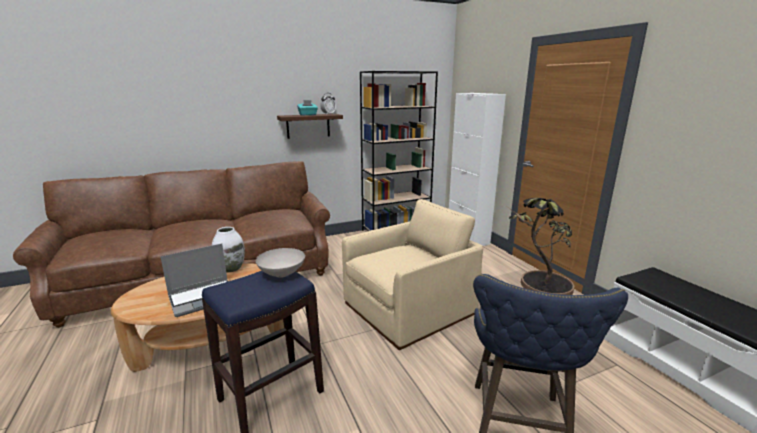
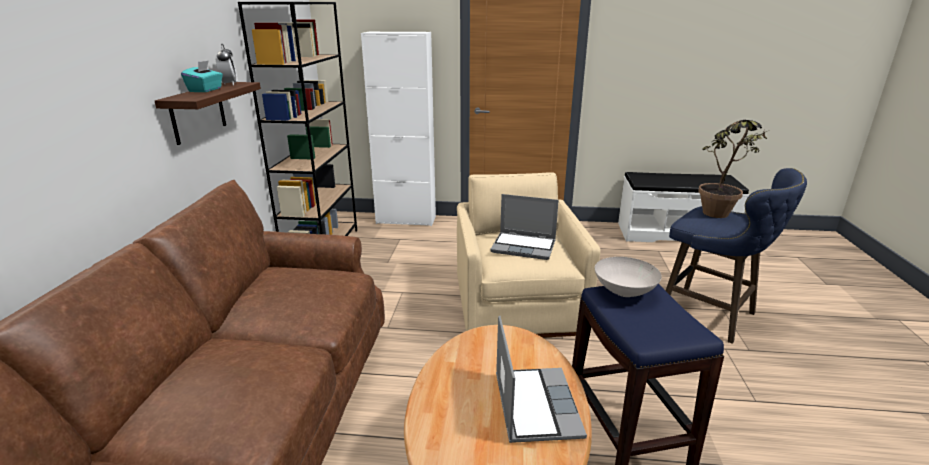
camera: 60 degrees left, 5 degrees up
(230, 268) = (447, 366): white vase -> none
(397, 258) = (524, 247): none -> laptop

